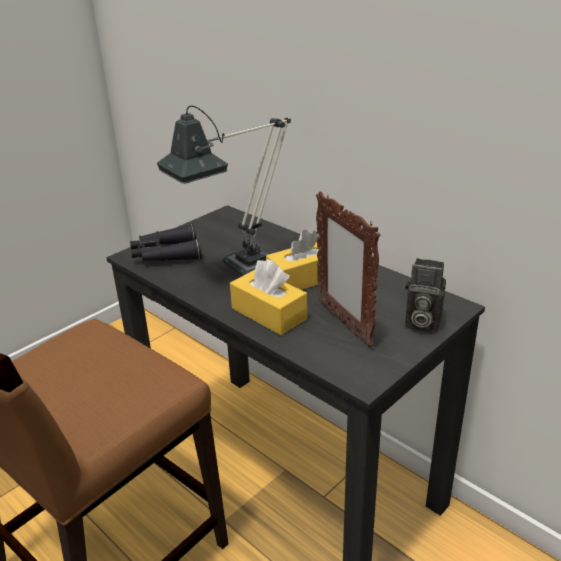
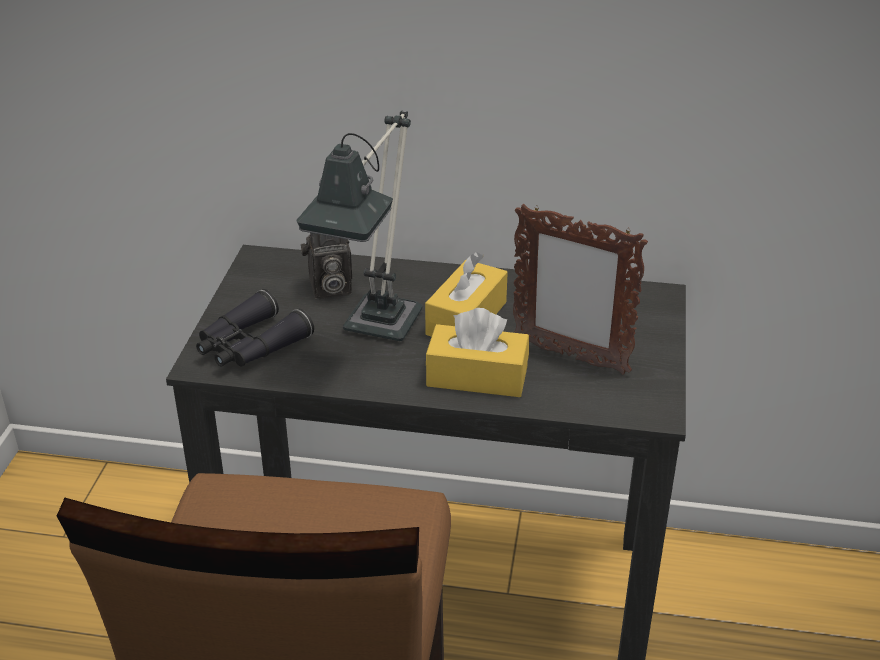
camera: 35 degrees left, 5 degrees up
(420, 323) = (645, 327): camera -> camera (328, 289)

